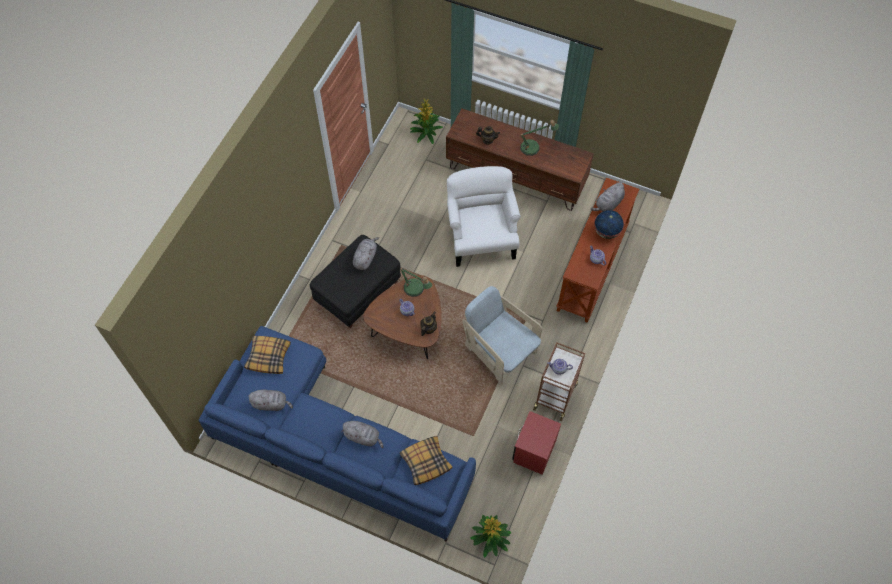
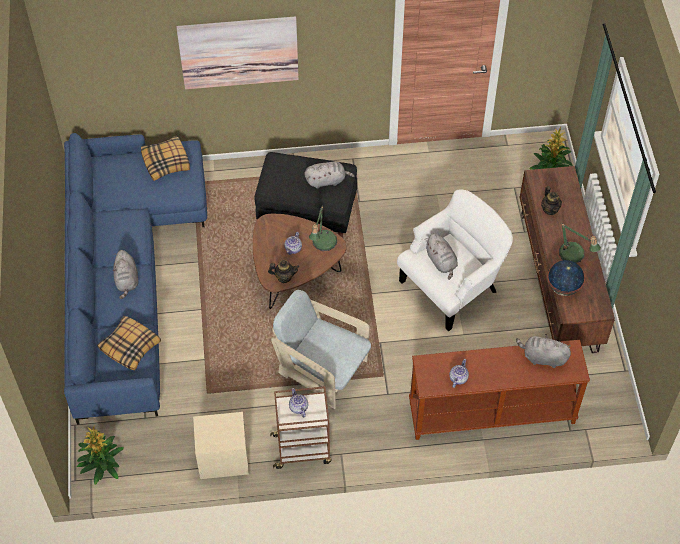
camera: 60 degrees right, 5 degrees down
(258, 235) = (239, 52): none -> picture
(271, 404) = (118, 190): grey plush toy -> grey plush toy (441, 262)
(499, 351) = (322, 370): beige armchair -> beige armchair turned 75 degrees counterclockwise
(534, 451) = (223, 458): red nightstand -> beige nightstand
(606, 232) = (503, 372): globe -> globe (563, 287)

